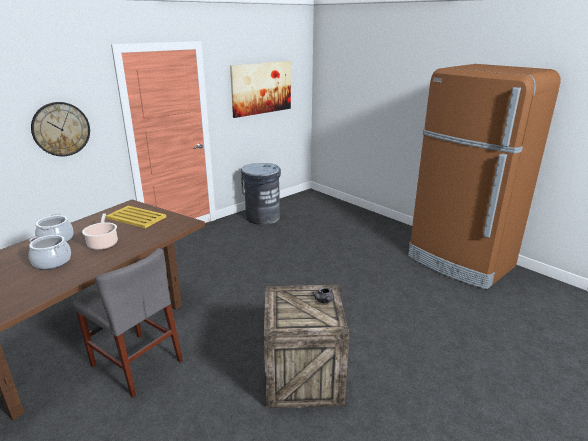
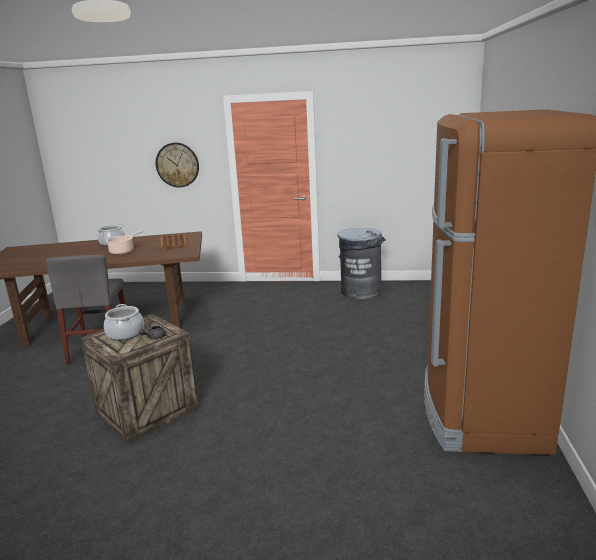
camera: 50 degrees right, 5 degrees down
(52, 262) = (83, 253): cooking pot -> cooking pot (125, 334)
(136, 217) = (173, 242): yellow tray -> brown tray
(261, 88) = (390, 143): picture -> none

